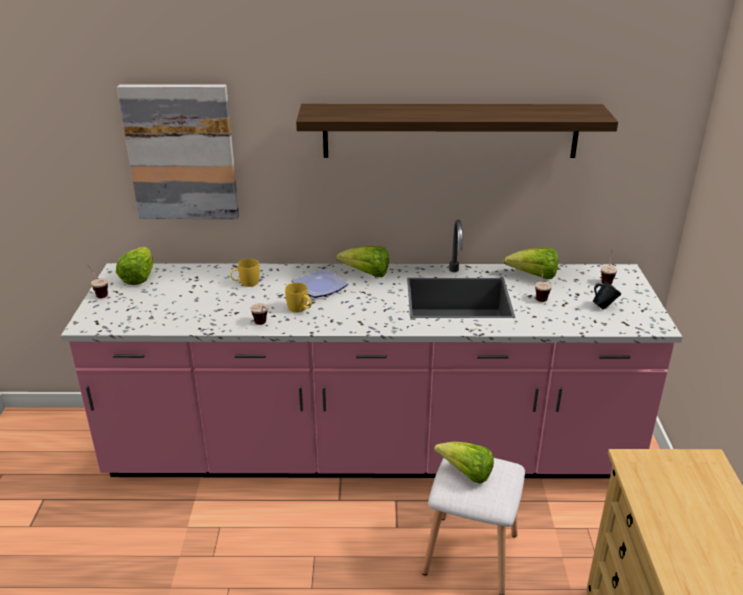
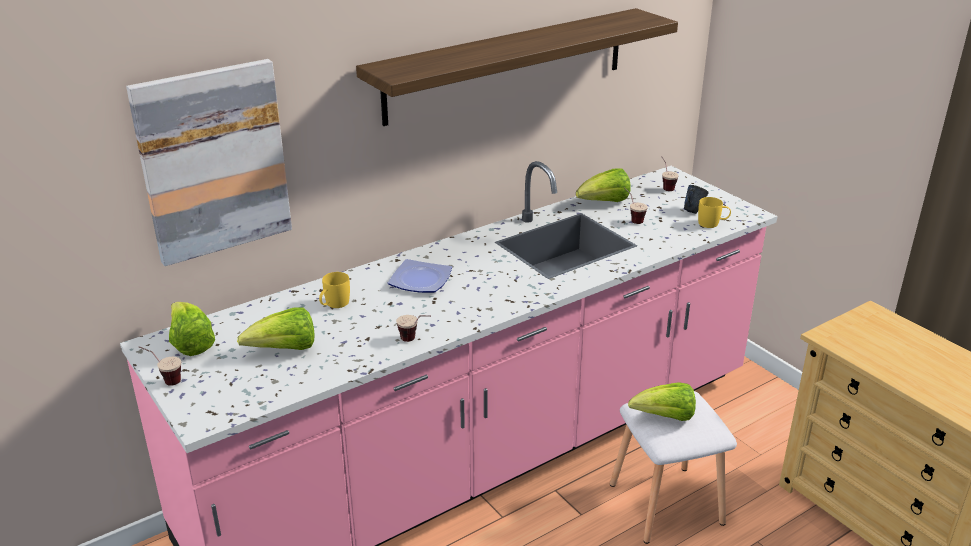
camera: 35 degrees left, 0 degrees up
(300, 309) = (432, 310): yellow mug -> yellow mug (712, 224)
(366, 274) = (450, 251): lettuce -> lettuce (285, 350)

